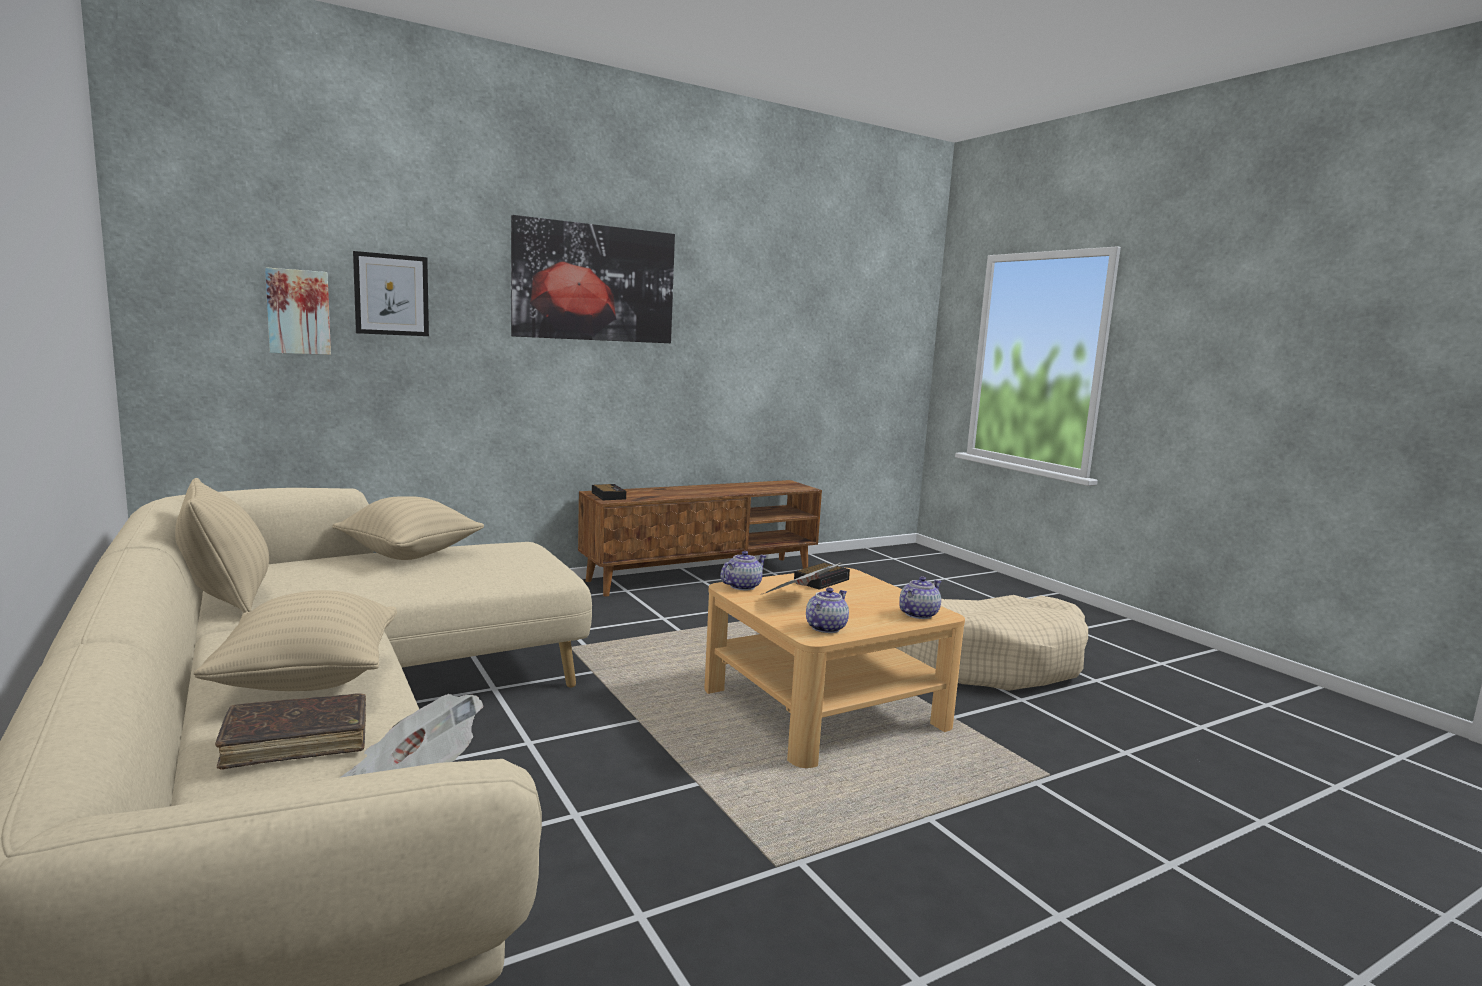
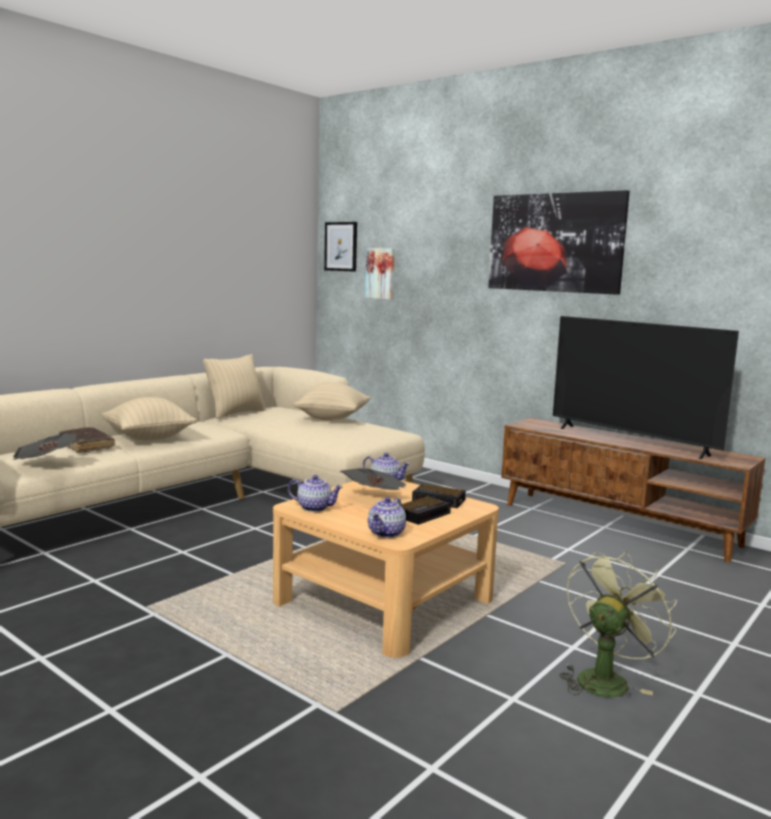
camera: 70 degrees right, 0 degrees up
(391, 295) = (424, 260): picture -> picture (341, 246)
(608, 495) = (533, 423): alarm clock -> alarm clock (423, 514)
(712, 490) = (630, 441): none -> television
(918, 614) = (387, 533): teapot -> teapot turned 90 degrees clockwise
(991, 661) = (606, 678): beige dog bed -> green fan

